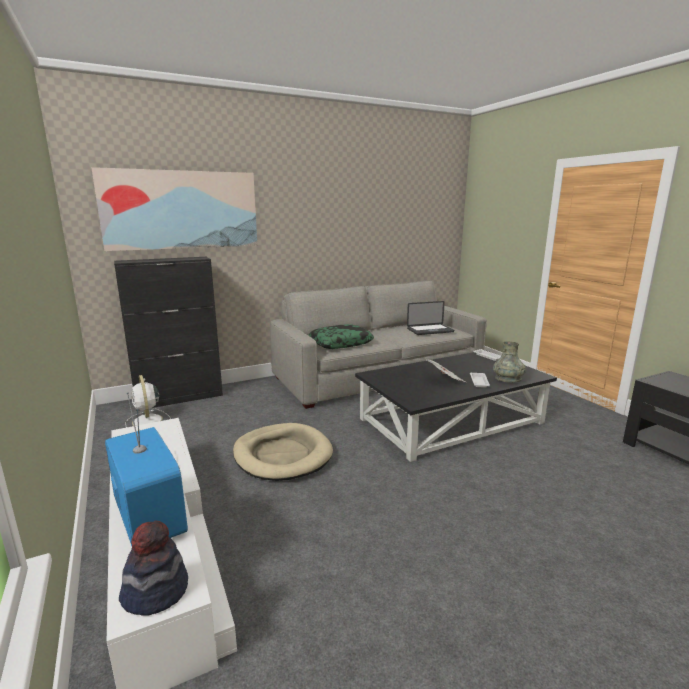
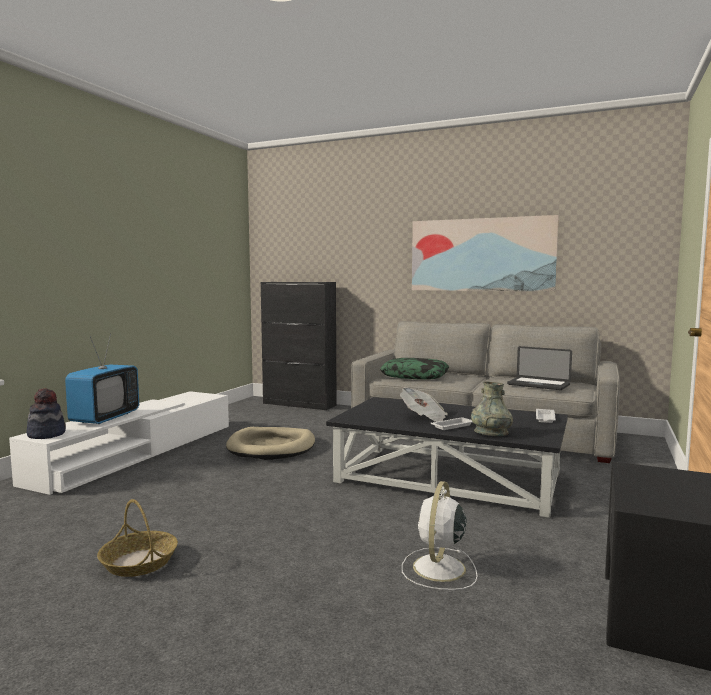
camera: 50 degrees right, 10 degrees down
(147, 421) = (254, 409): white fan -> white fan (438, 569)
(181, 210) = (323, 242): picture -> picture (481, 254)
(508, 635) = (138, 562): none -> basket

